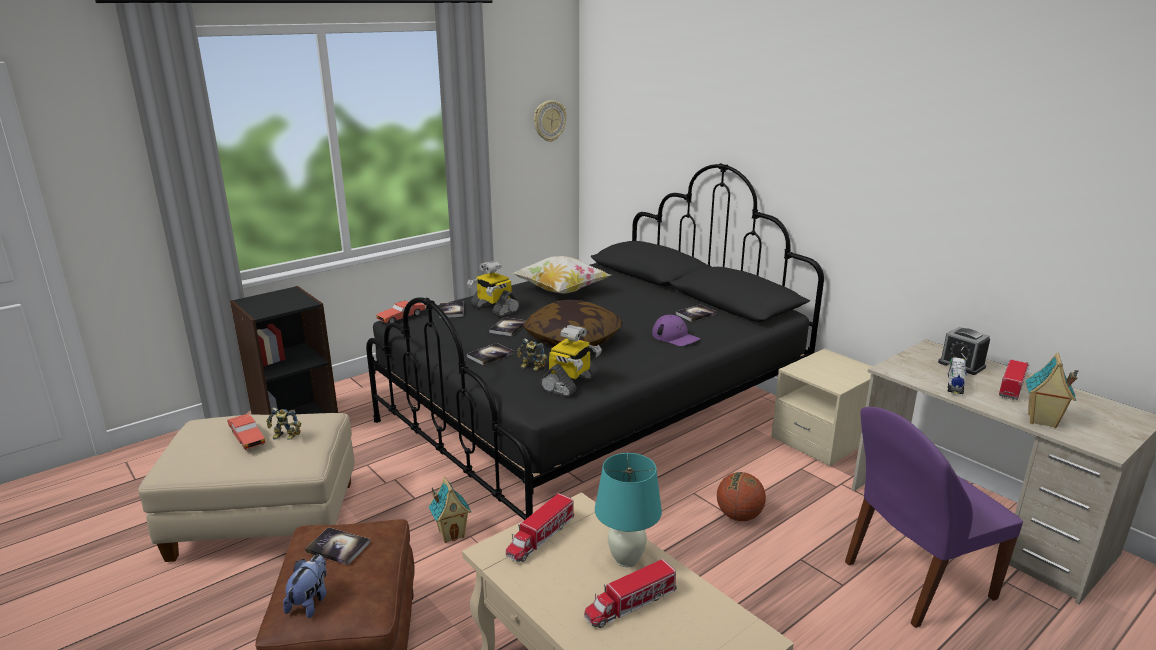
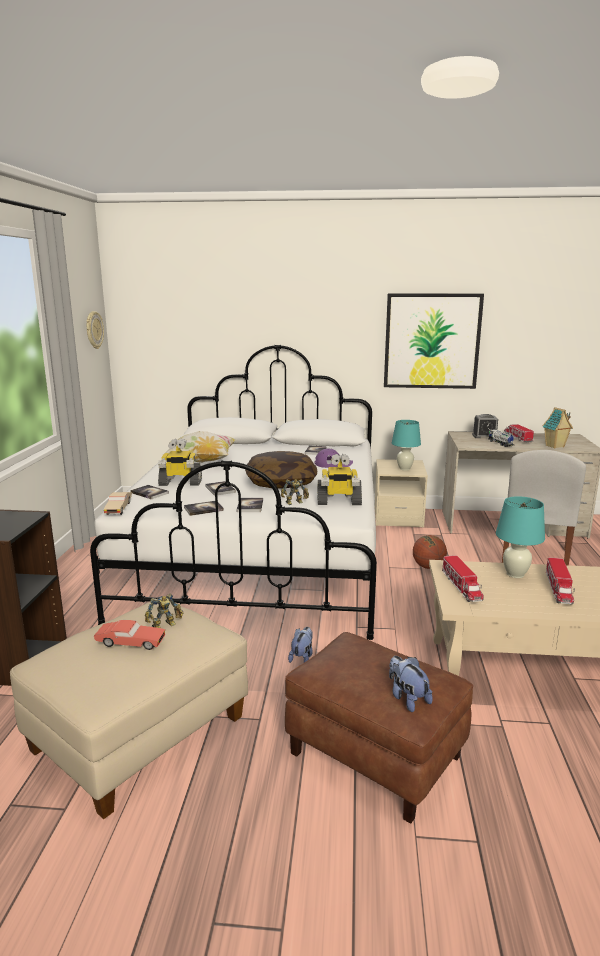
camera: 45 degrees left, 5 degrees down
(338, 547) = (352, 664): book -> book (203, 509)
(401, 318) = (118, 508): red toy car -> beige toy car
(452, 534) = (302, 657): toy house -> plush toy
(570, 383) = (338, 502): toy robot -> toy robot turned 105 degrees clockwise
(594, 417) = (262, 555): black bed -> white bed
(829, 374) = (404, 469): none -> turquoise table lamp
(914, 581) = (535, 557): purple chair -> white chair
(921, 193) = (432, 341): none -> picture

